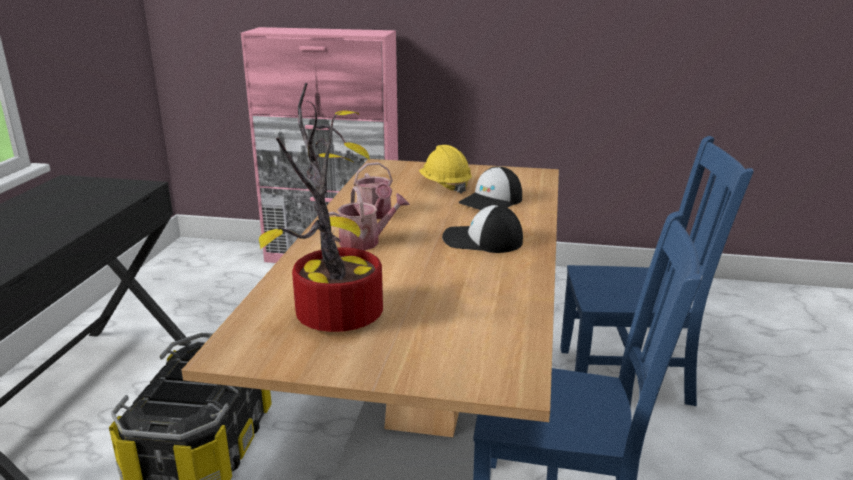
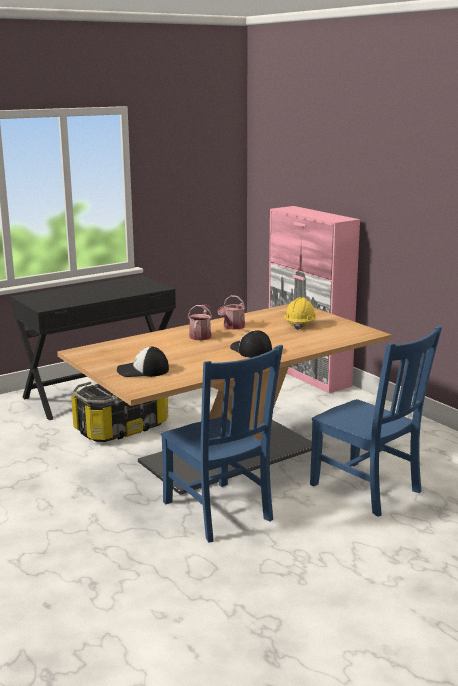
camera: 45 degrees right, 5 degrees down
(333, 311) = (133, 352): potted plant -> none
(365, 242) = (201, 335): watering can -> watering can turned 105 degrees counterclockwise
(491, 201) = (303, 337): cap -> cap (142, 370)

